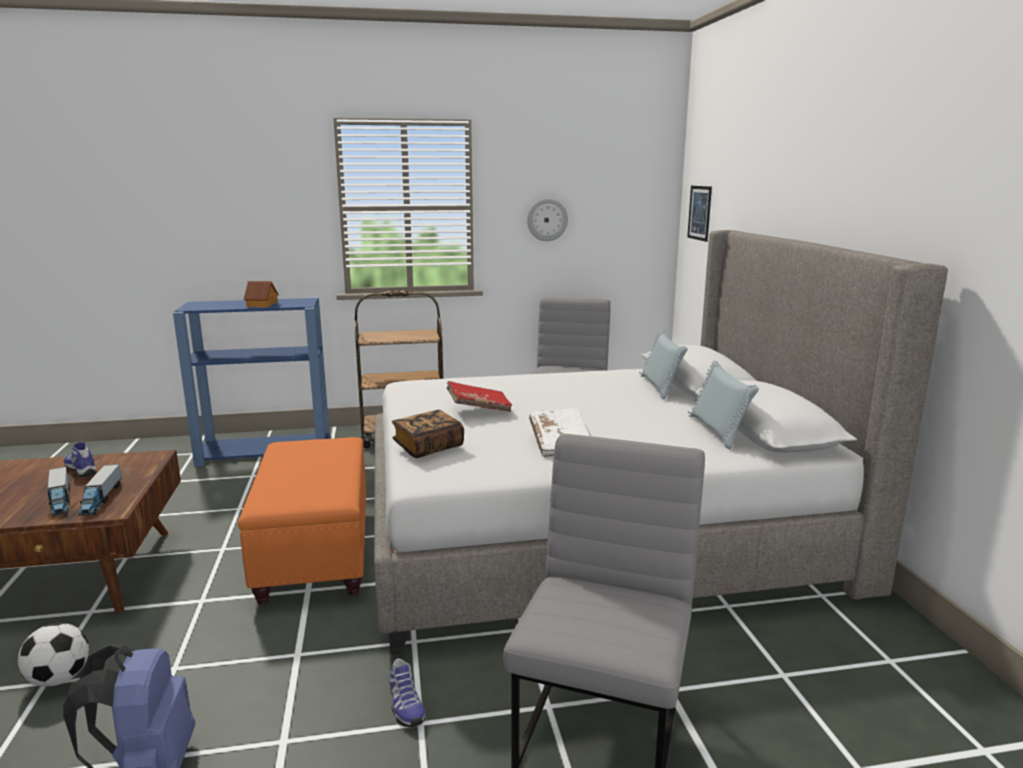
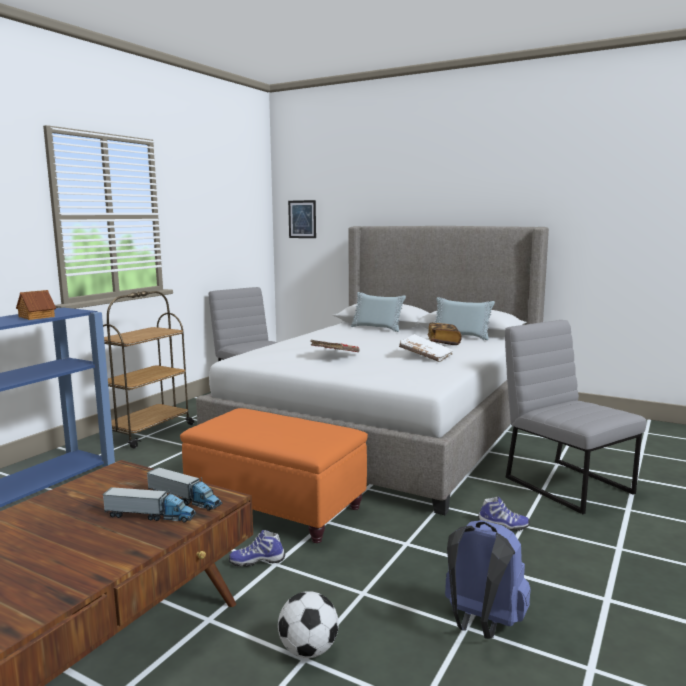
camera: 50 degrees left, 5 degrees down
(82, 470) = (82, 500): shoe -> shoe (257, 560)
(428, 447) = (379, 375): book -> book (443, 342)
(547, 220) = (205, 227): wall clock -> none

